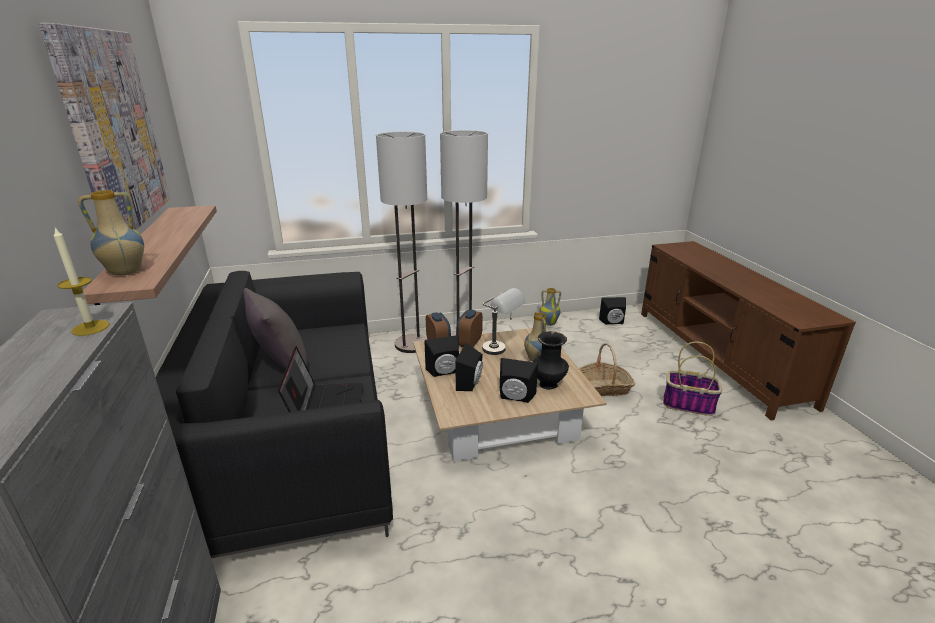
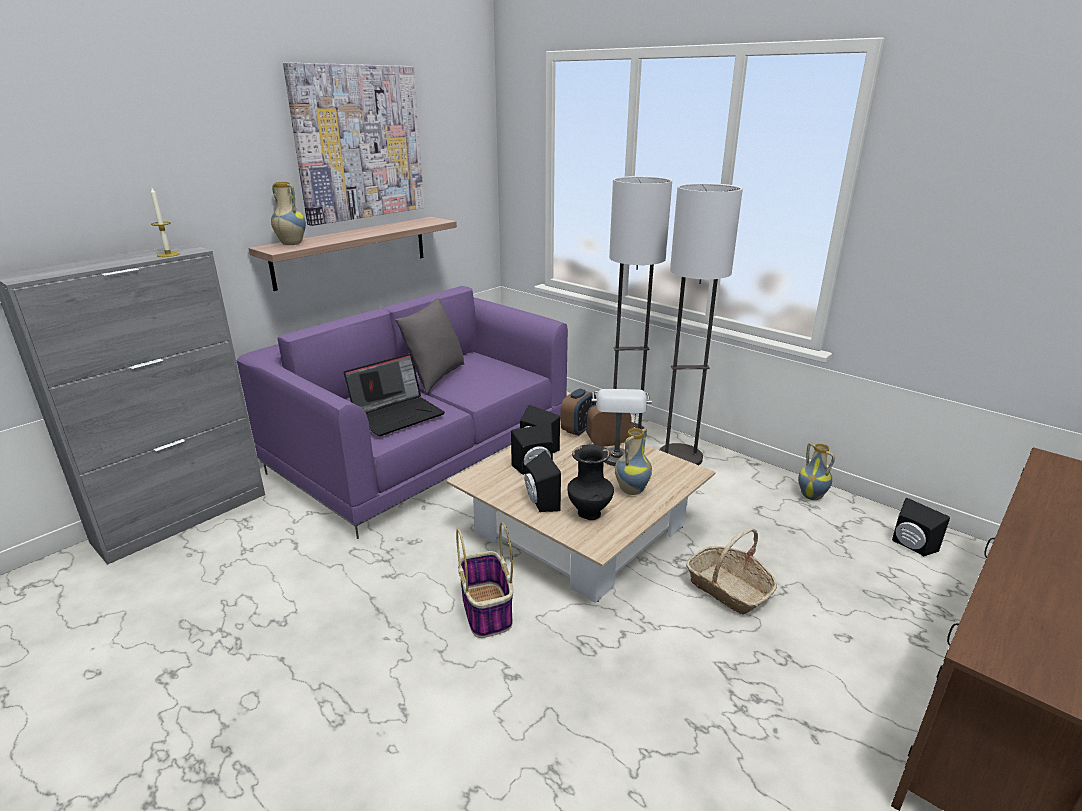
camera: 55 degrees right, 0 degrees up
(294, 442) = (423, 448): black sofa -> purple sofa
(689, 405) = (799, 686): basket -> basket (487, 610)

